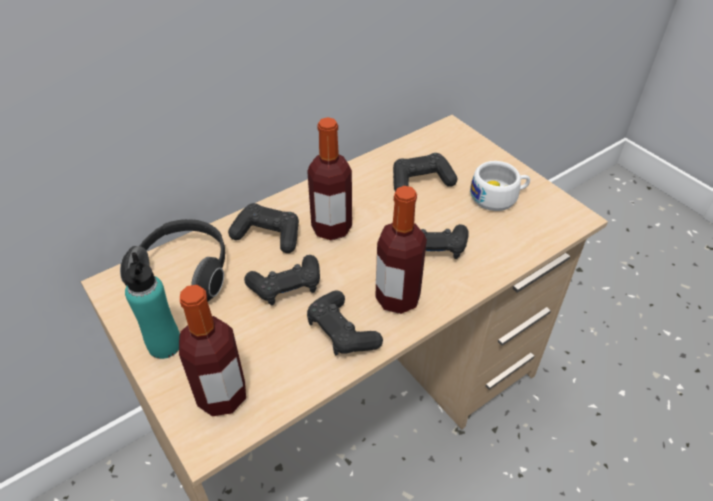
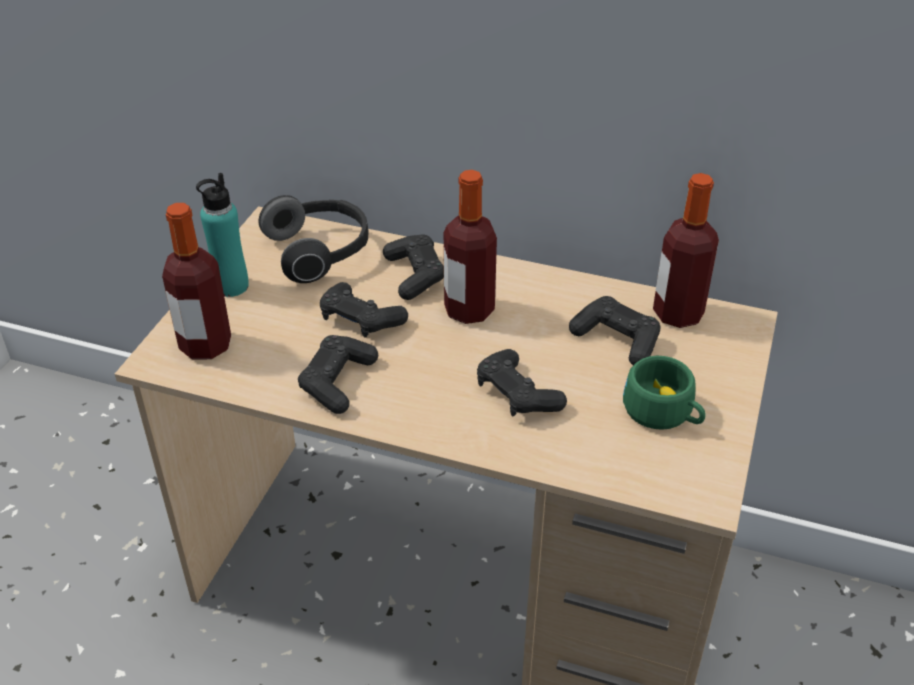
camera: 55 degrees right, 5 degrees down
(397, 298) = (416, 400): bottle -> bottle (678, 314)
(498, 197) = (664, 413): white cup -> green cup

